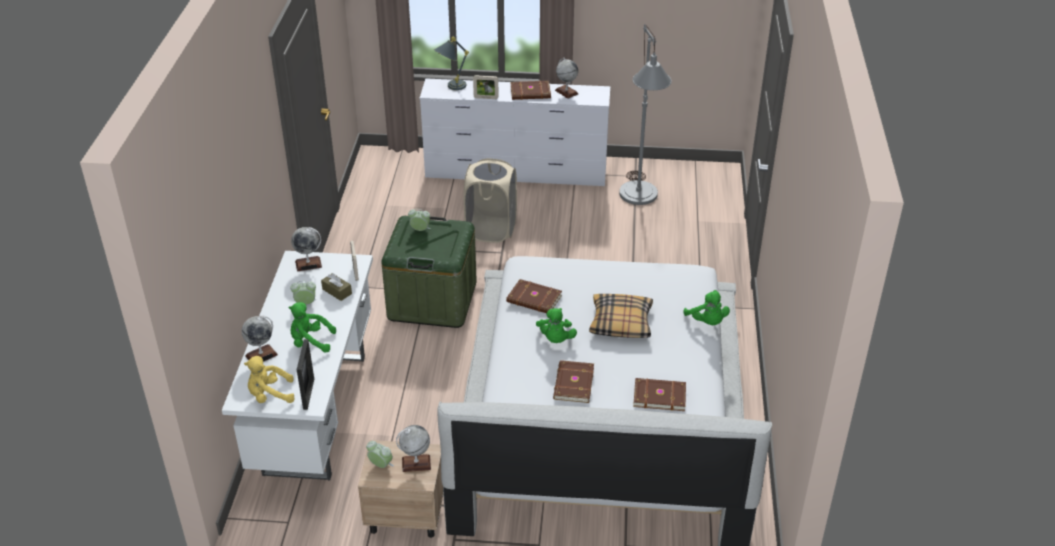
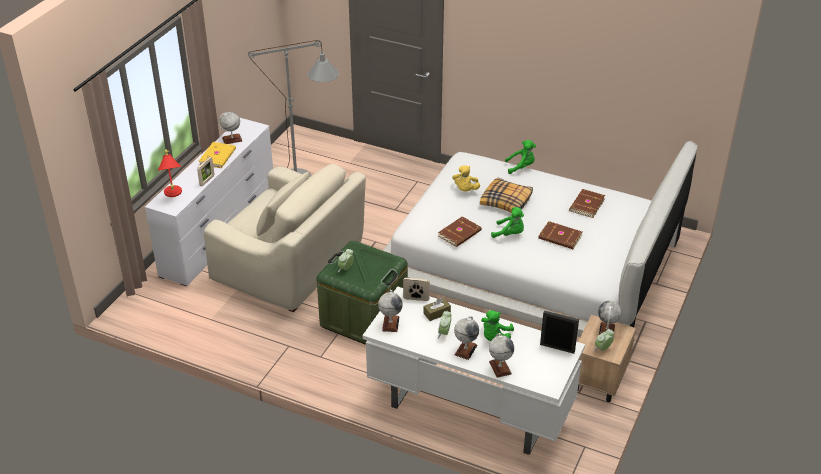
camera: 70 degrees left, 0 degrees up
(270, 395) = (551, 369): yellow plush toy -> yellow plush toy (465, 190)
(283, 324) = (465, 350): none -> globe
(450, 87) = (173, 195): grey table lamp -> red table lamp
(491, 230) = (291, 265): beige laundry basket -> beige armchair
(530, 93) = (218, 156): brown book -> yellow book

